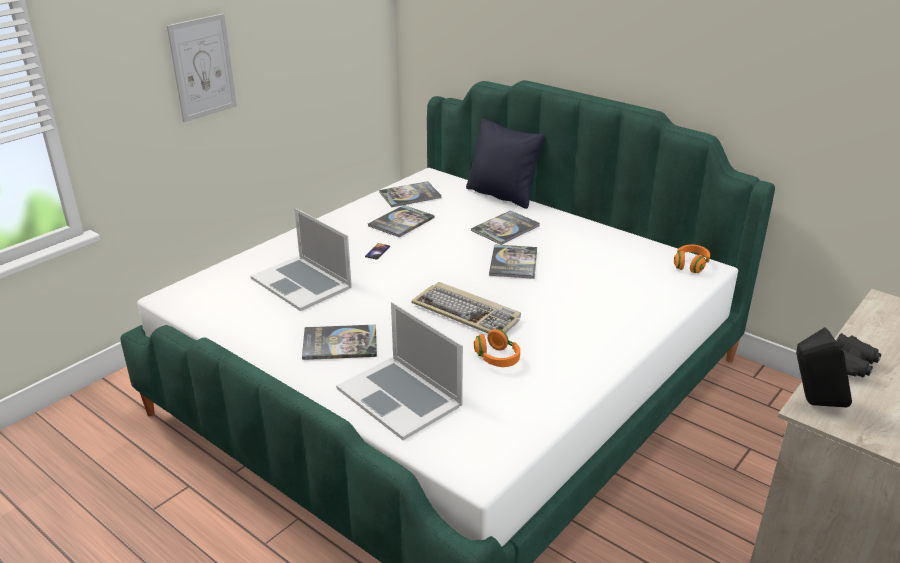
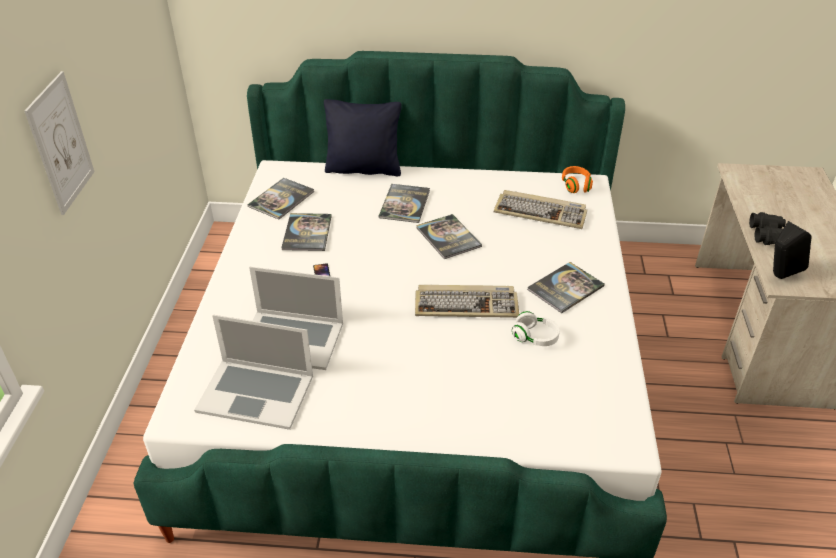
camera: 35 degrees left, 10 degrees up
(340, 343) = (399, 386): book -> book (565, 288)
(400, 396) = (503, 411): laptop -> laptop (256, 393)
(497, 358) = (535, 337): orange headphones -> white headphones
(626, 273) = (541, 212): none -> keyboard

